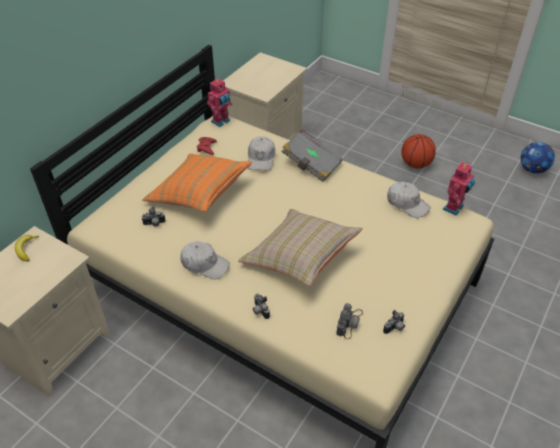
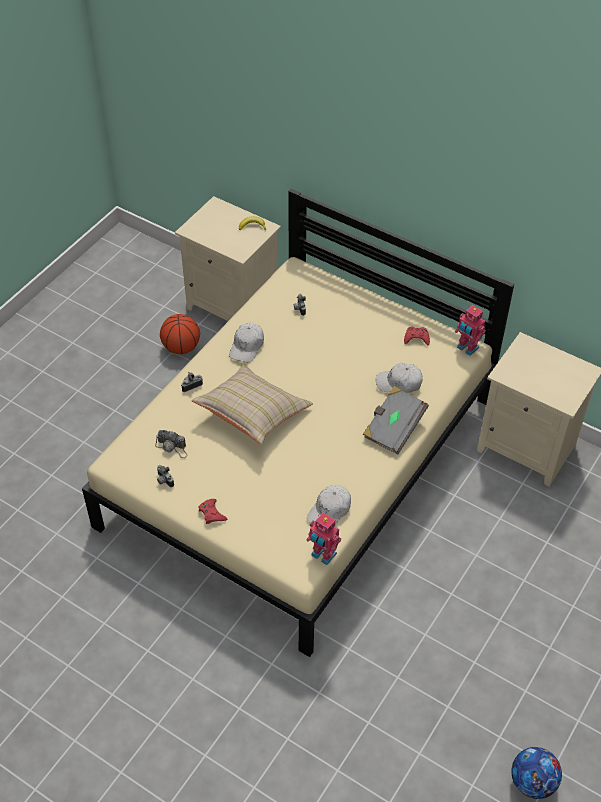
camera: 90 degrees right, 5 degrees up
(199, 194) = (342, 337): orange pillow -> none
(415, 164) = (523, 619): basketball -> basketball (181, 347)
(429, 284) = (212, 513): none -> red game controller

